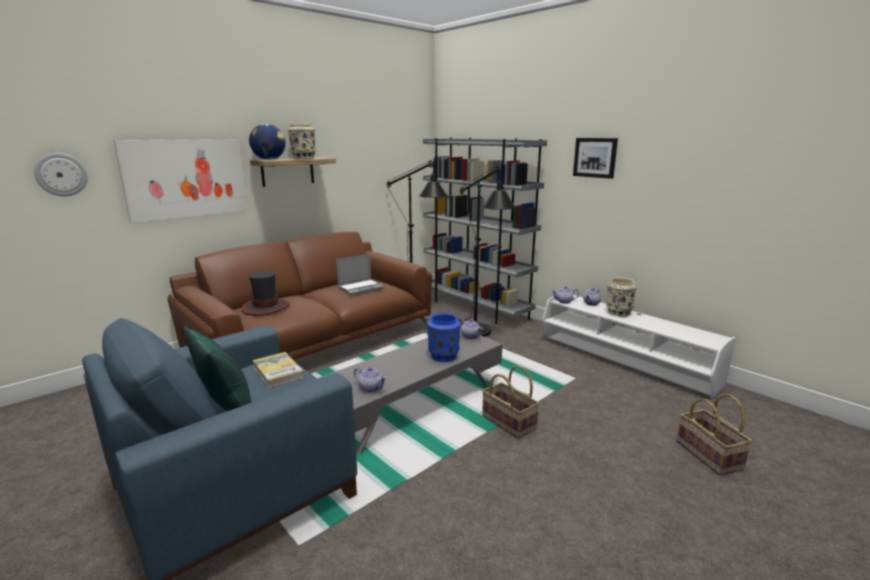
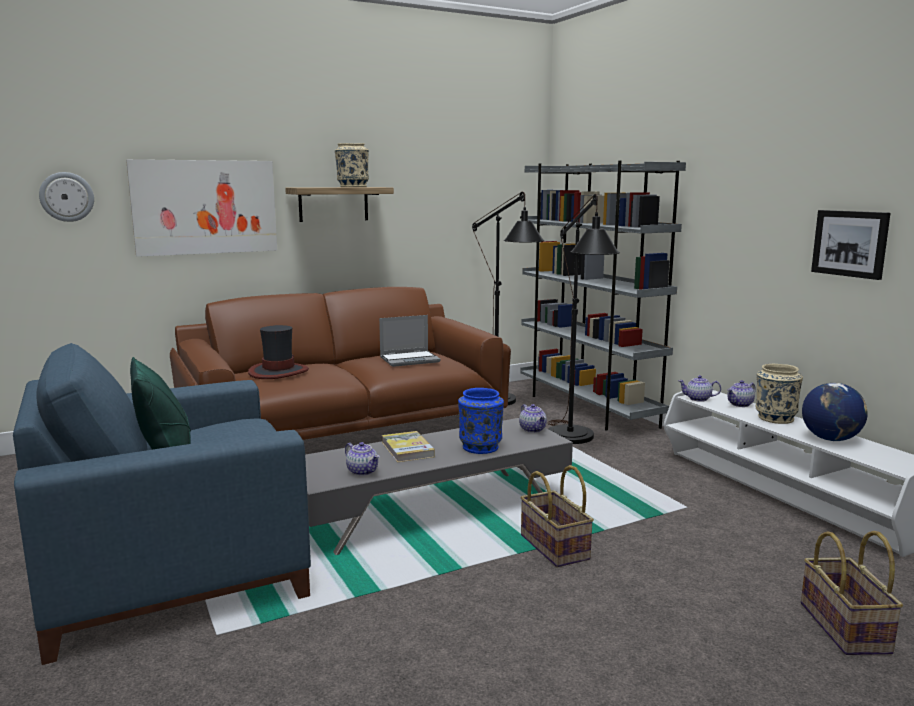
camera: 15 degrees right, 5 degrees down
(269, 159) = (307, 187): globe -> globe (830, 439)
(278, 371) = (242, 431): book -> book (407, 449)
(595, 157) = (750, 185): picture -> picture (850, 243)

